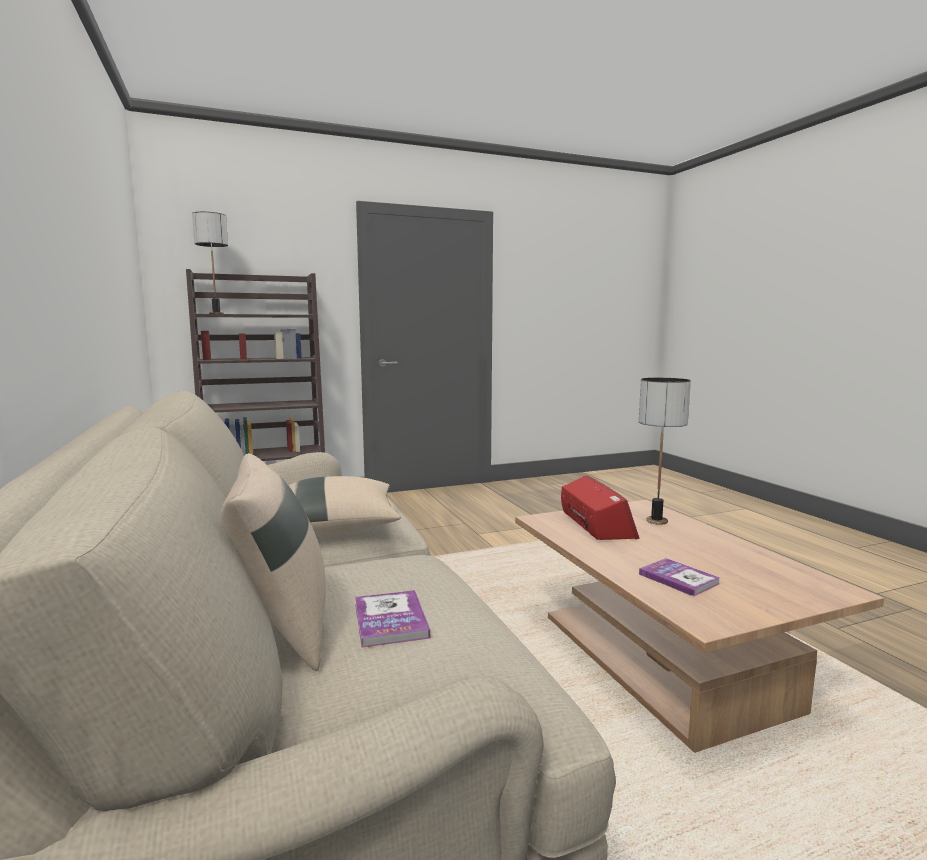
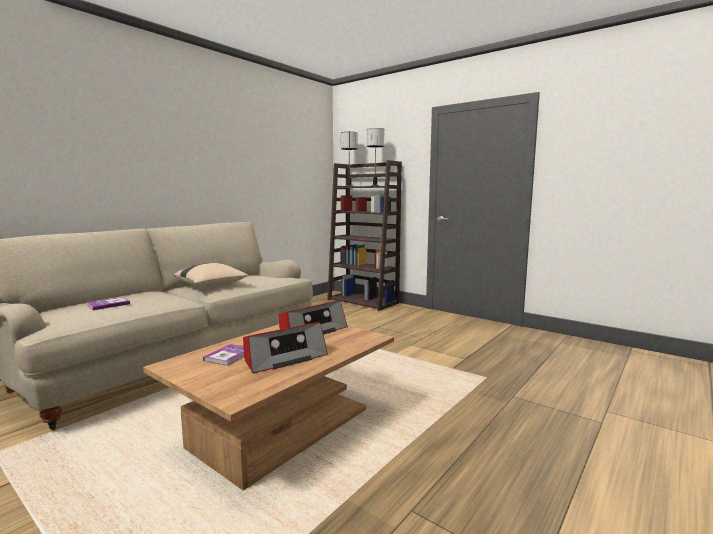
camera: 60 degrees right, 0 degrees up
(280, 628) = (107, 298): beige pillow -> none
(657, 521) = (340, 343): table lamp -> table lamp (375, 186)
(700, 551) = (284, 358): none -> radio

